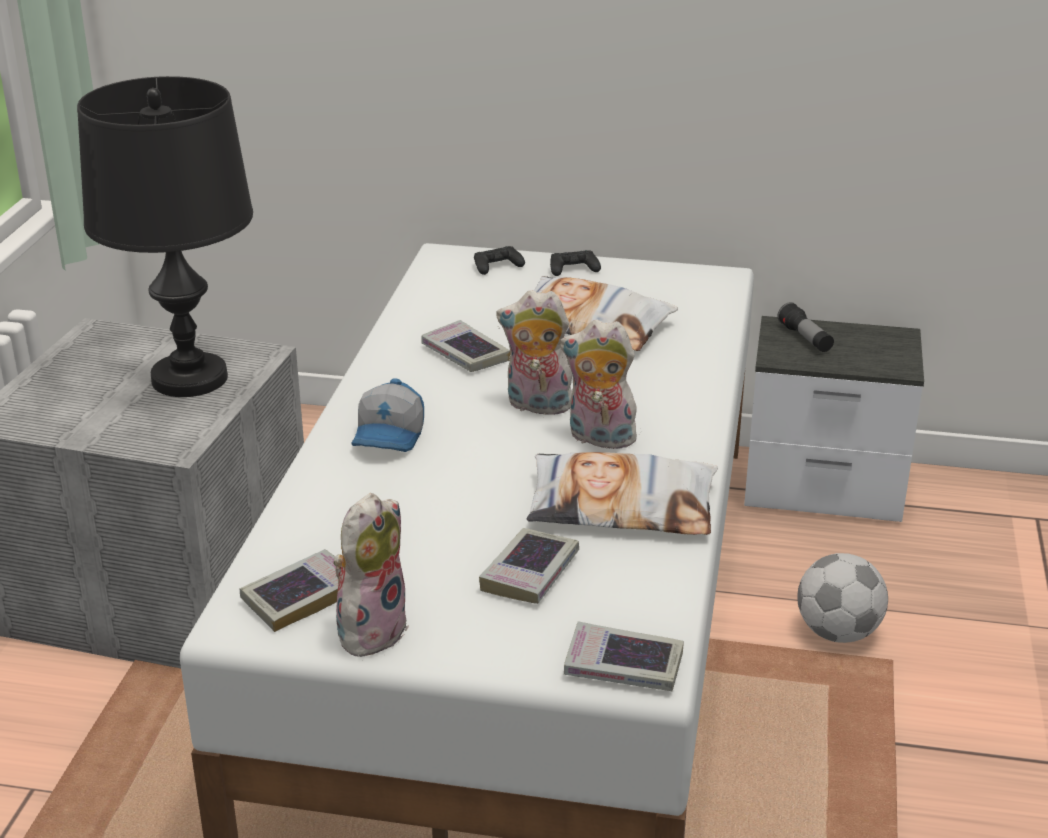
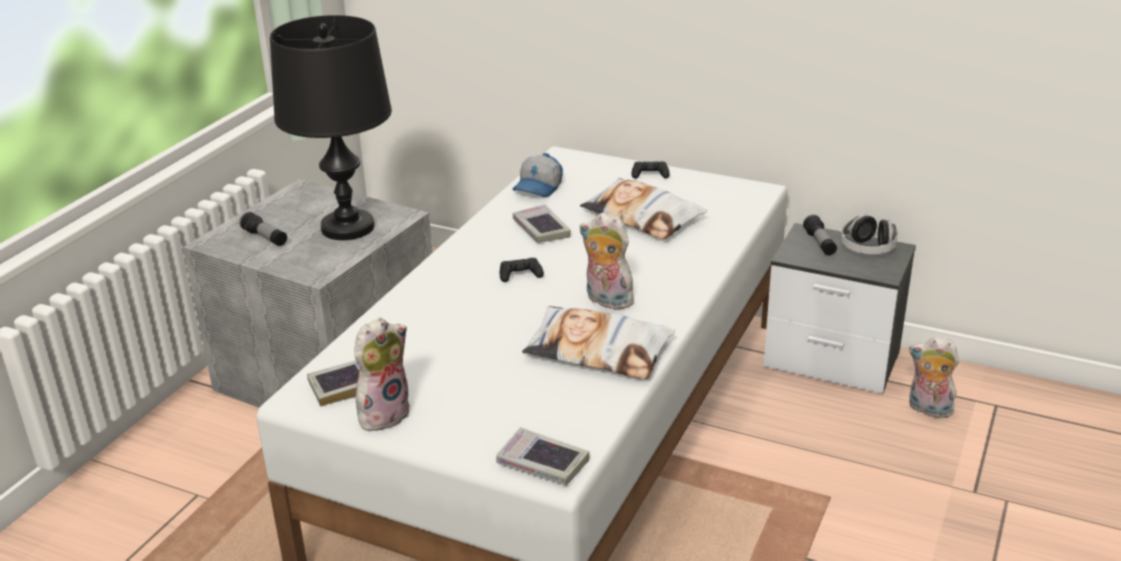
camera: 15 degrees right, 0 degrees up
(74, 405) = (265, 238): none -> flashlight
(390, 435) = (461, 282): cap -> cap (539, 188)
(497, 266) = (595, 167): black game controller -> black game controller (520, 275)
(530, 573) = (510, 389): book -> none
(536, 406) = (573, 272): plush toy -> plush toy (928, 410)
(838, 632) = (797, 470): football -> none
(865, 340) = (867, 249): none -> headphones

